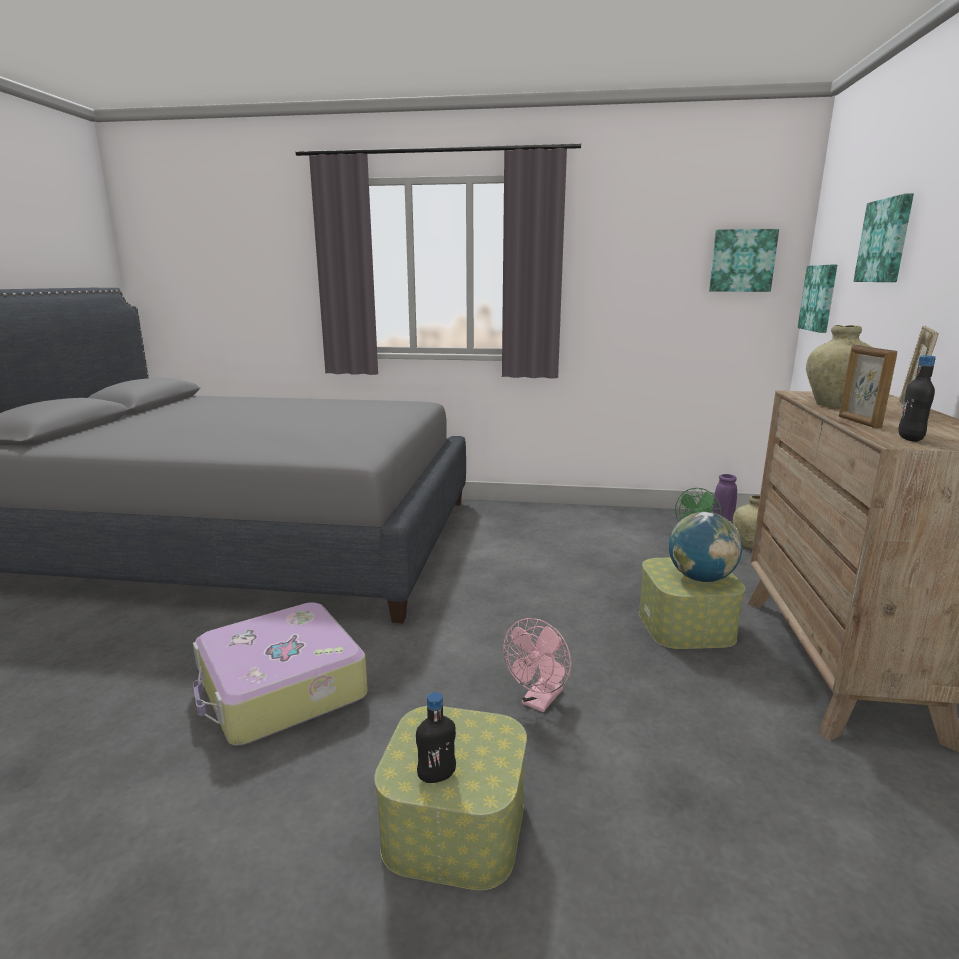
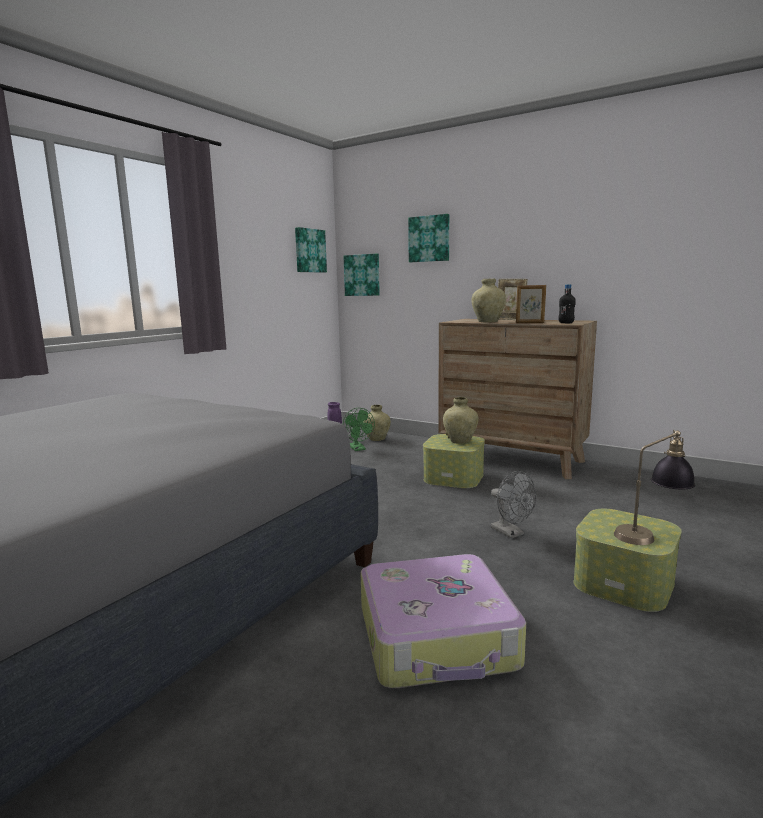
camera: 65 degrees left, 5 degrees down
(436, 776) = (650, 536): black bottle -> table lamp
(539, 701) = (511, 533): pink fan -> grey fan
(700, 578) = (460, 441): globe -> beige vase

